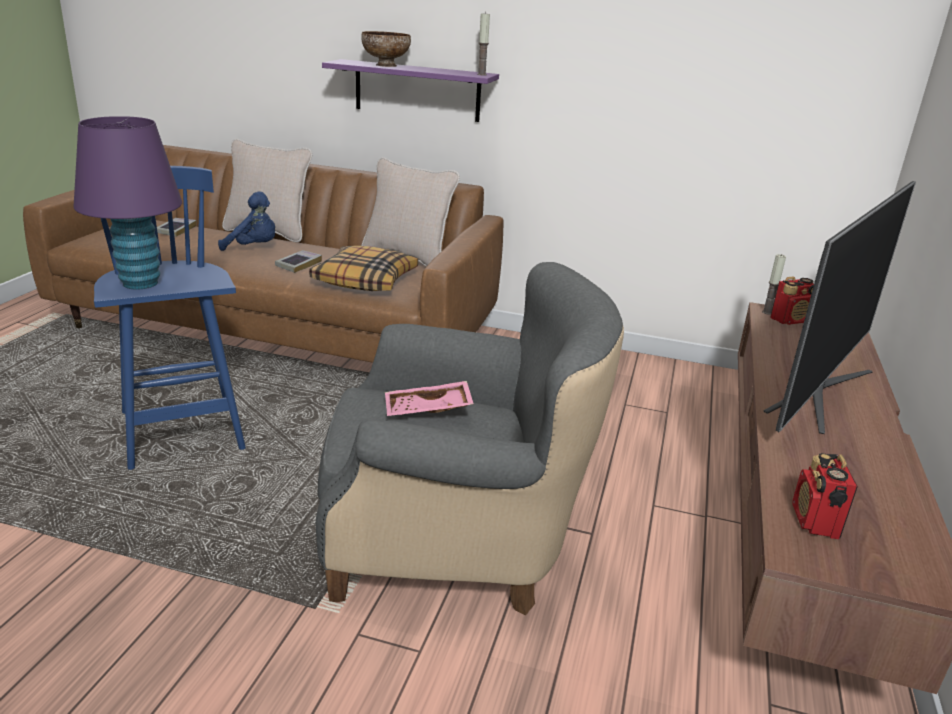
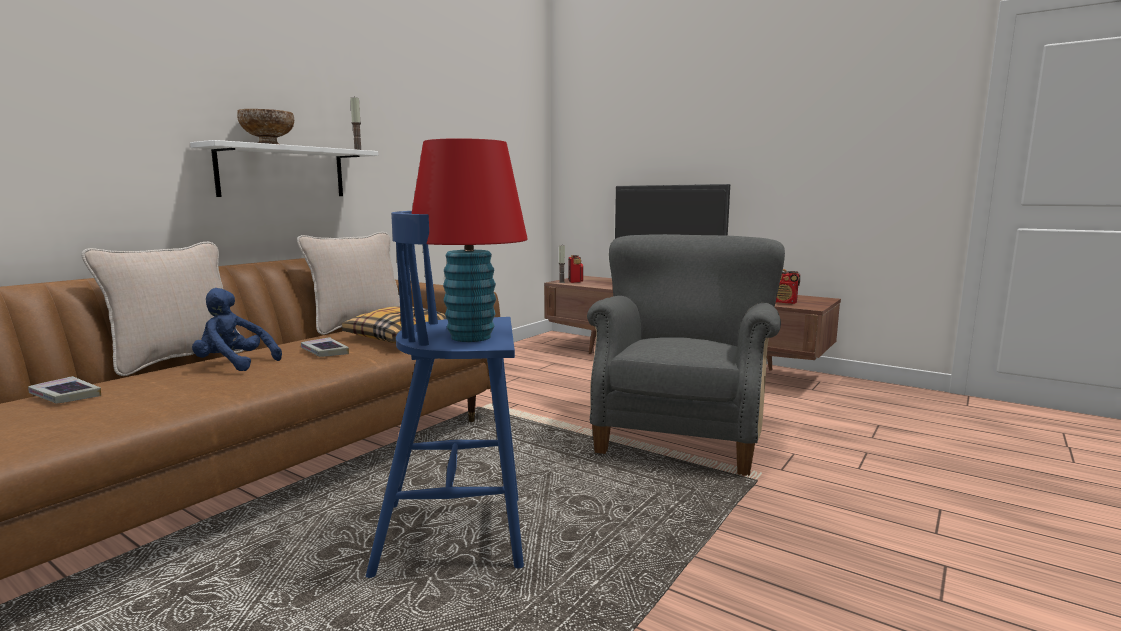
camera: 70 degrees left, 15 degrees down
(141, 283) = (471, 337): purple table lamp -> red table lamp
(254, 248) = (234, 364): blue plush toy -> blue plush toy turned 105 degrees counterclockwise
(417, 90) = (282, 172): purple shelf -> white shelf
(428, 410) = (671, 337): pink tray -> none

